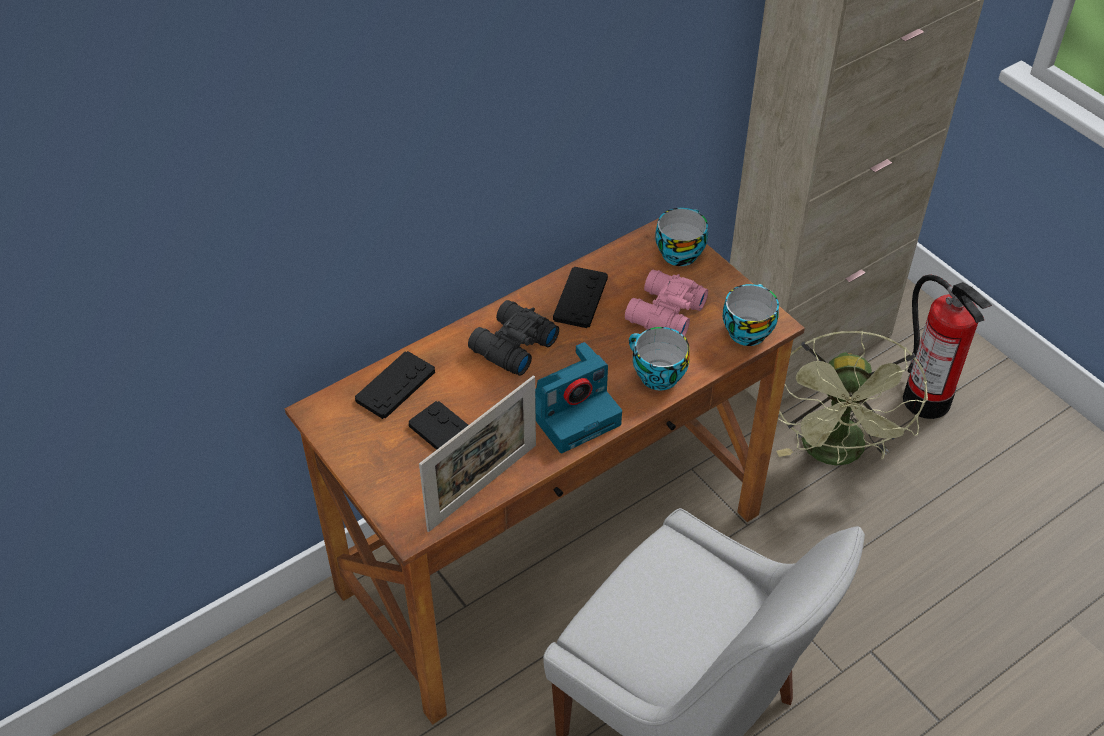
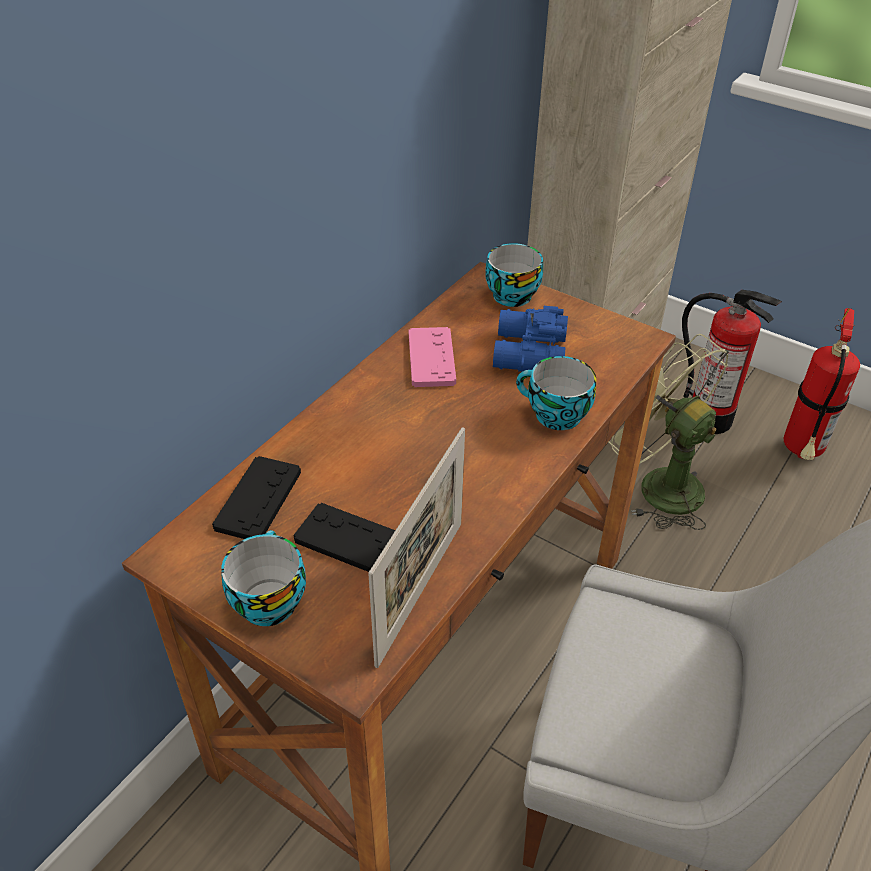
camera: 20 degrees left, 5 degrees down
(511, 346) = (378, 423): black binoculars -> none
(572, 411) = (483, 475): camera -> none
(580, 298) = (431, 358): black game controller -> pink game controller
(663, 313) = (527, 353): pink binoculars -> blue binoculars
(746, 330) = (621, 350): cup -> cup (267, 600)
(836, 454) = (658, 485): green fan -> green fan turned 150 degrees clockwise
(1005, 460) = (801, 452): none -> fire extinguisher

